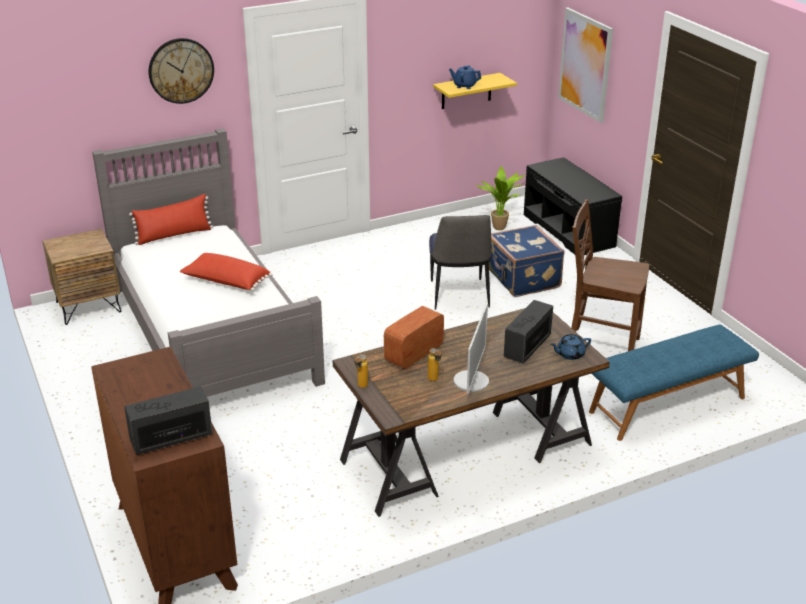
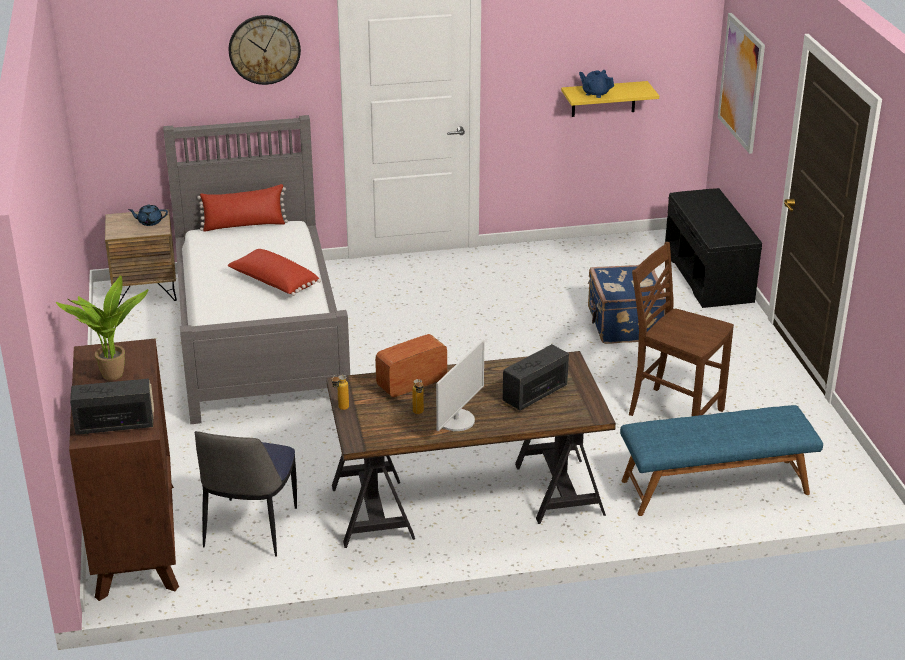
camera: 15 degrees right, 0 degrees up
(459, 295) = (542, 333): chair -> chair (250, 529)
(501, 228) = (629, 263): potted plant -> potted plant (114, 377)
(570, 354) = (576, 409): blue teapot -> blue teapot (149, 222)

